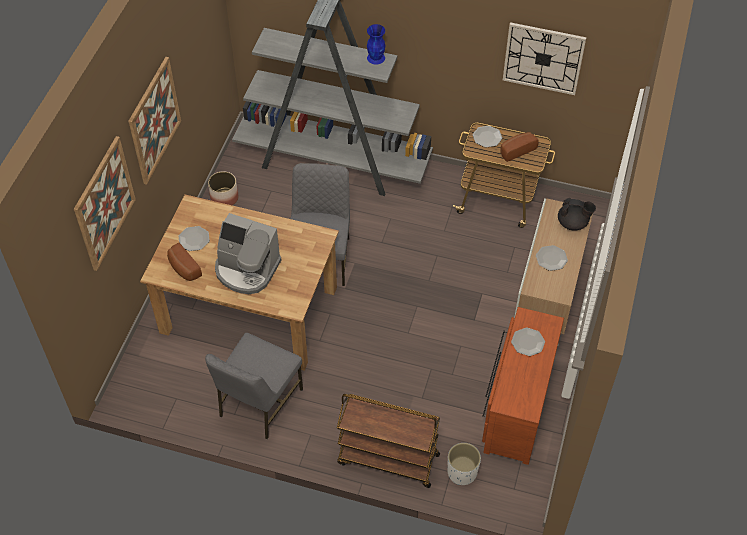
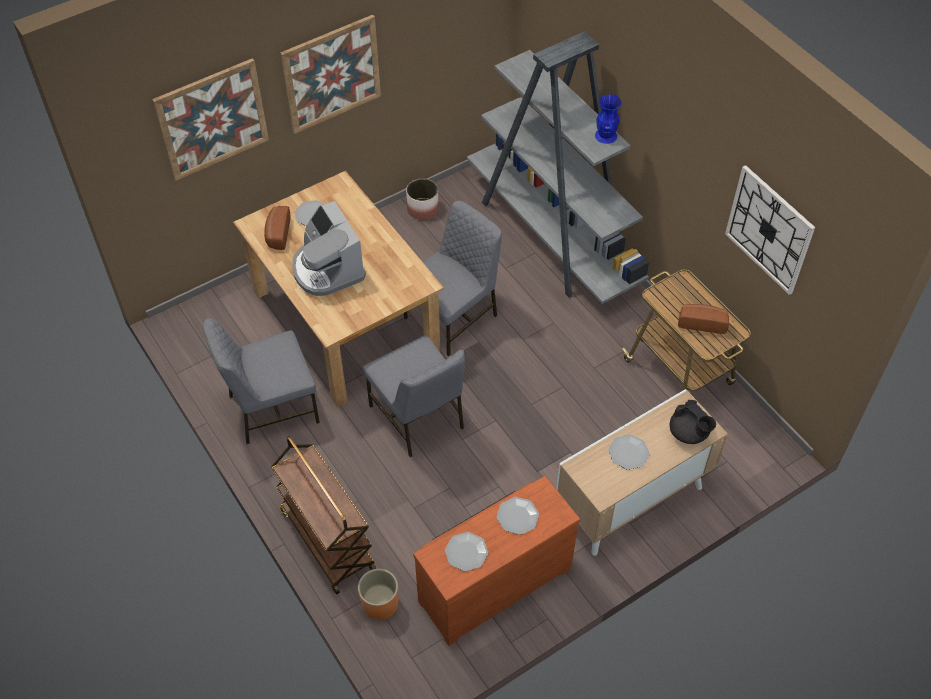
camera: 40 degrees right, 0 degrees up
(365, 339) = (418, 417): none -> grey chair
(462, 472) = (379, 604): white planter -> orange planter
(487, 137) = (684, 291): plate -> plate (466, 552)

